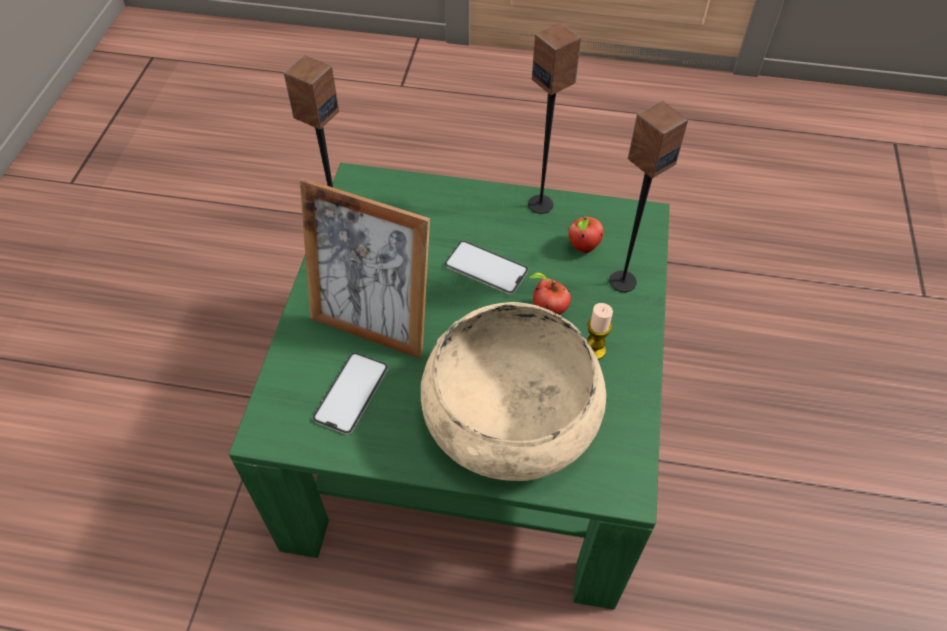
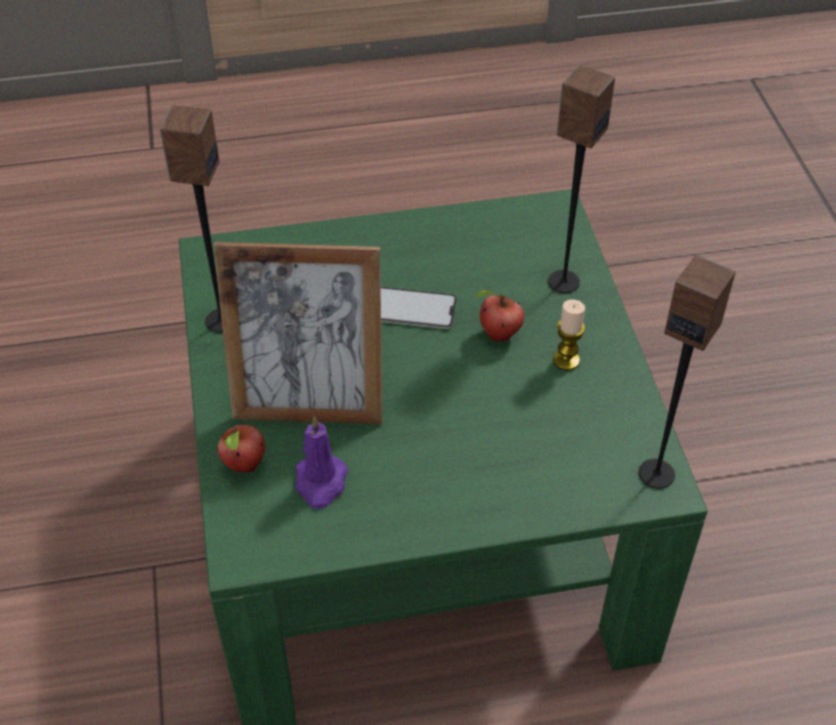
camera: 20 degrees left, 5 degrees down
(351, 393) = (320, 483): phone -> purple candle
(510, 414) = (509, 451): beige bowl -> none
(541, 204) = (437, 224): speaker -> speaker (657, 473)
(583, 248) = (505, 259): apple -> apple (245, 466)

